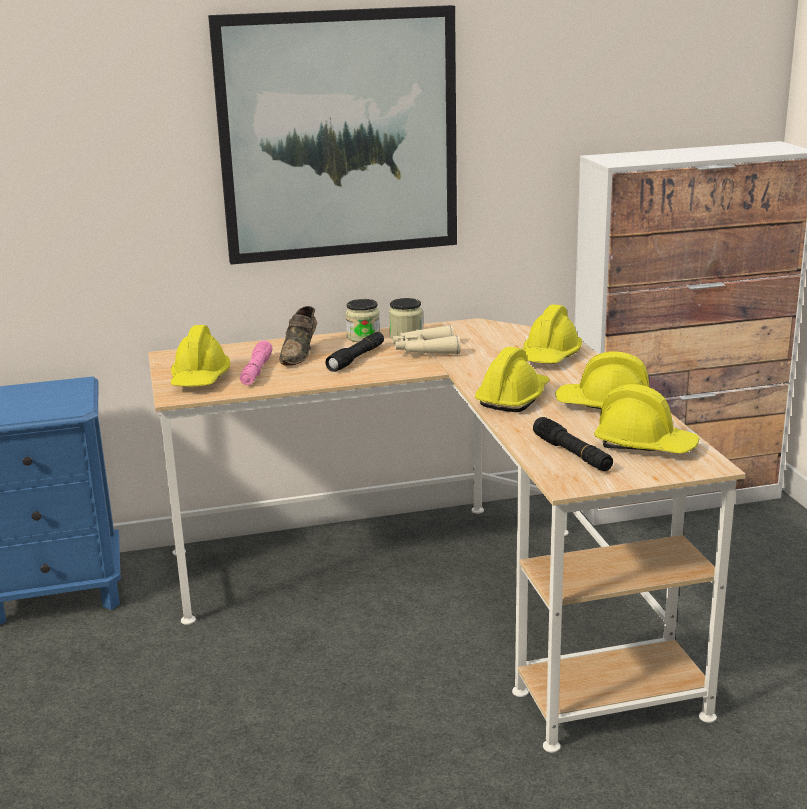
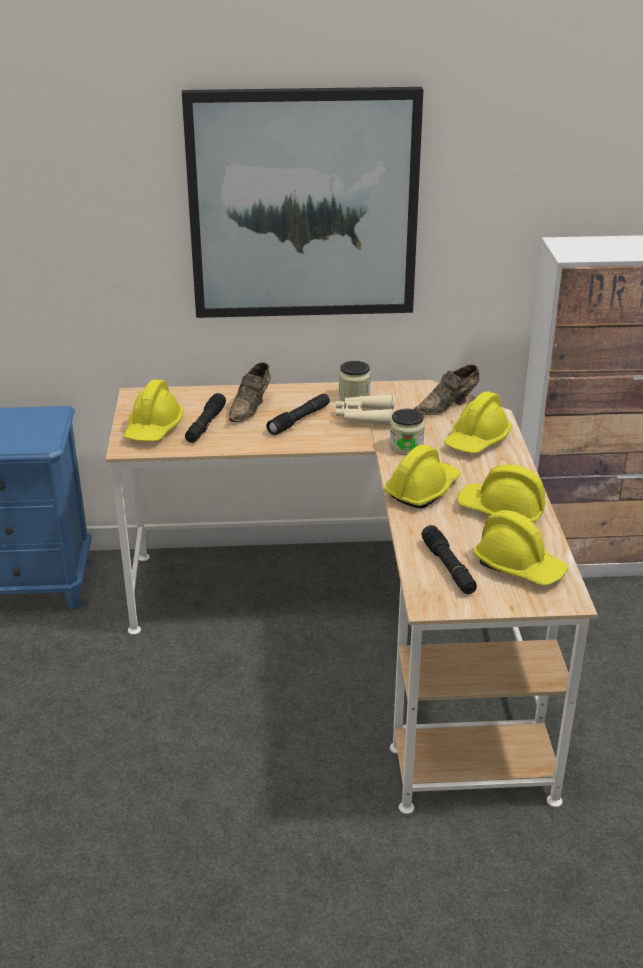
camera: 10 degrees right, 10 degrees up
(256, 371) = (205, 425): pink flashlight -> black flashlight
(363, 337) = (315, 393): jar -> jar (406, 447)
(507, 335) = (448, 406): none -> brown shoe

